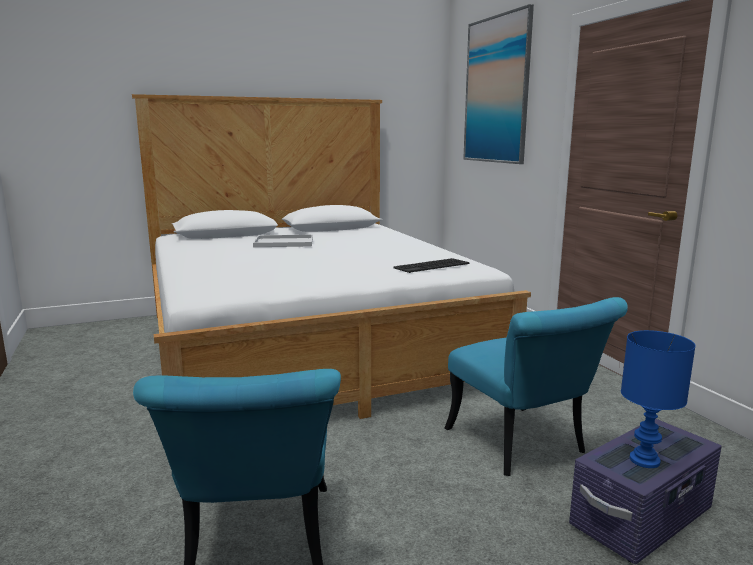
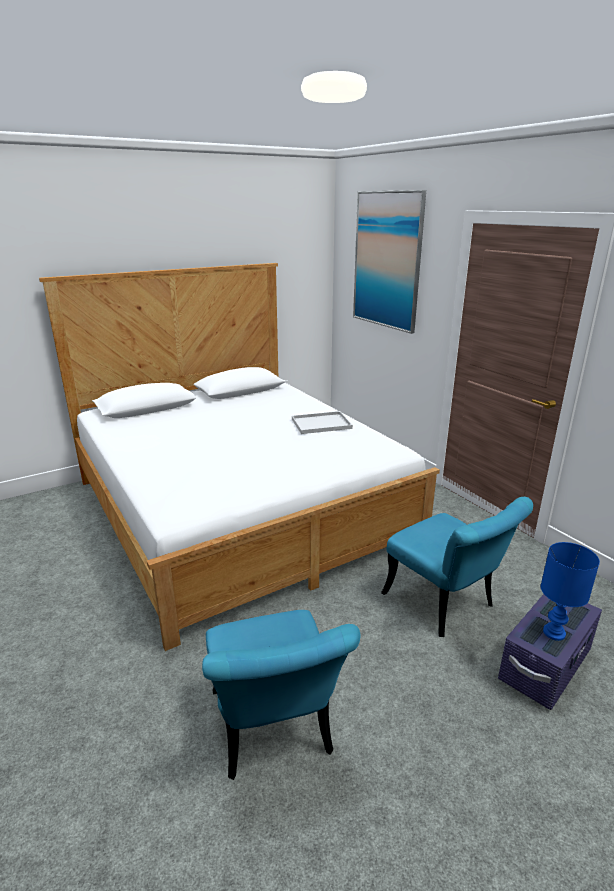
camera: 10 degrees left, 10 degrees up
(282, 243) = (209, 421): white tray -> white tray (320, 424)
(431, 266) = (356, 451): keyboard -> none

